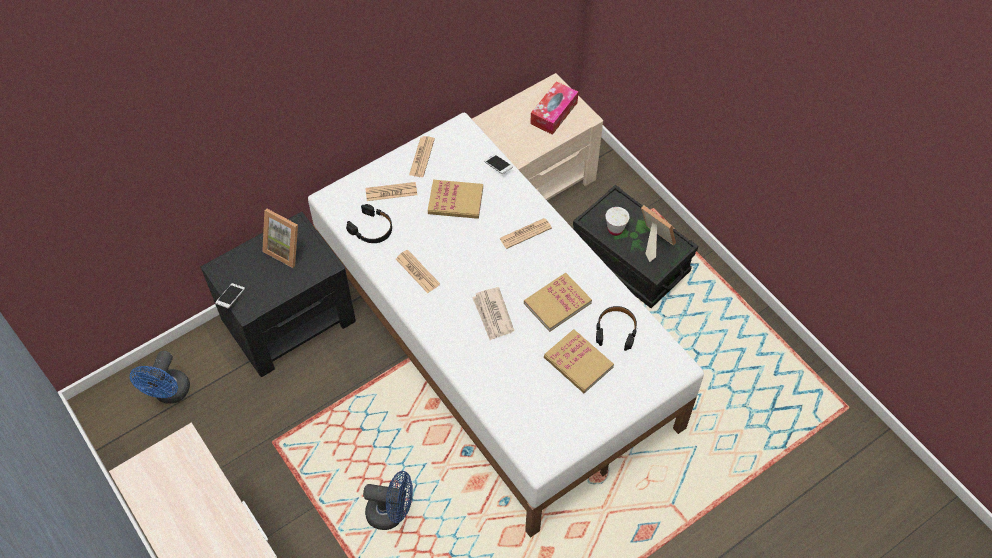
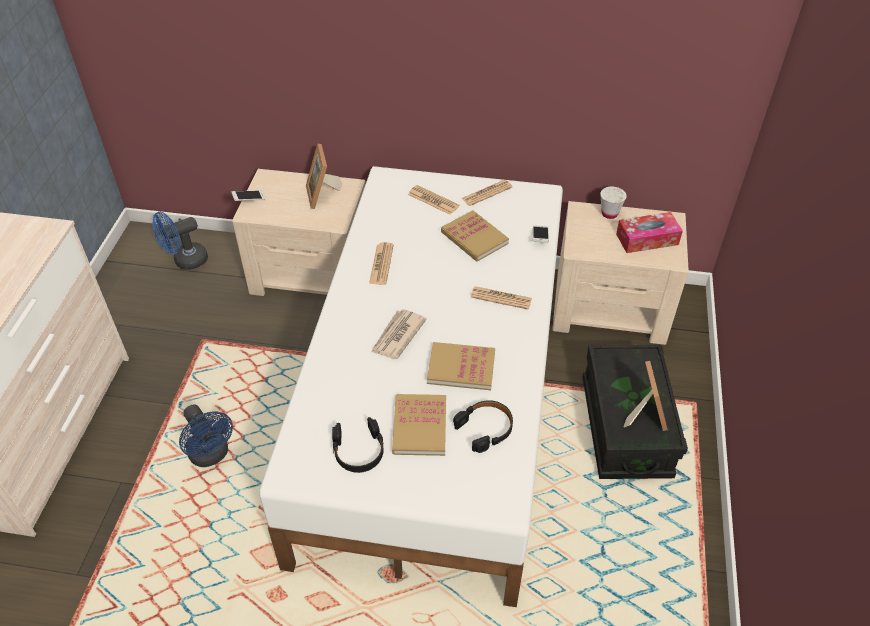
camera: 45 degrees right, 10 degrees down
(289, 320) = (312, 273): black nightstand -> beige nightstand
(372, 229) = (387, 214): black headphones -> black headphones (358, 451)
(615, 229) = (620, 378): white cup -> white cup (609, 213)

